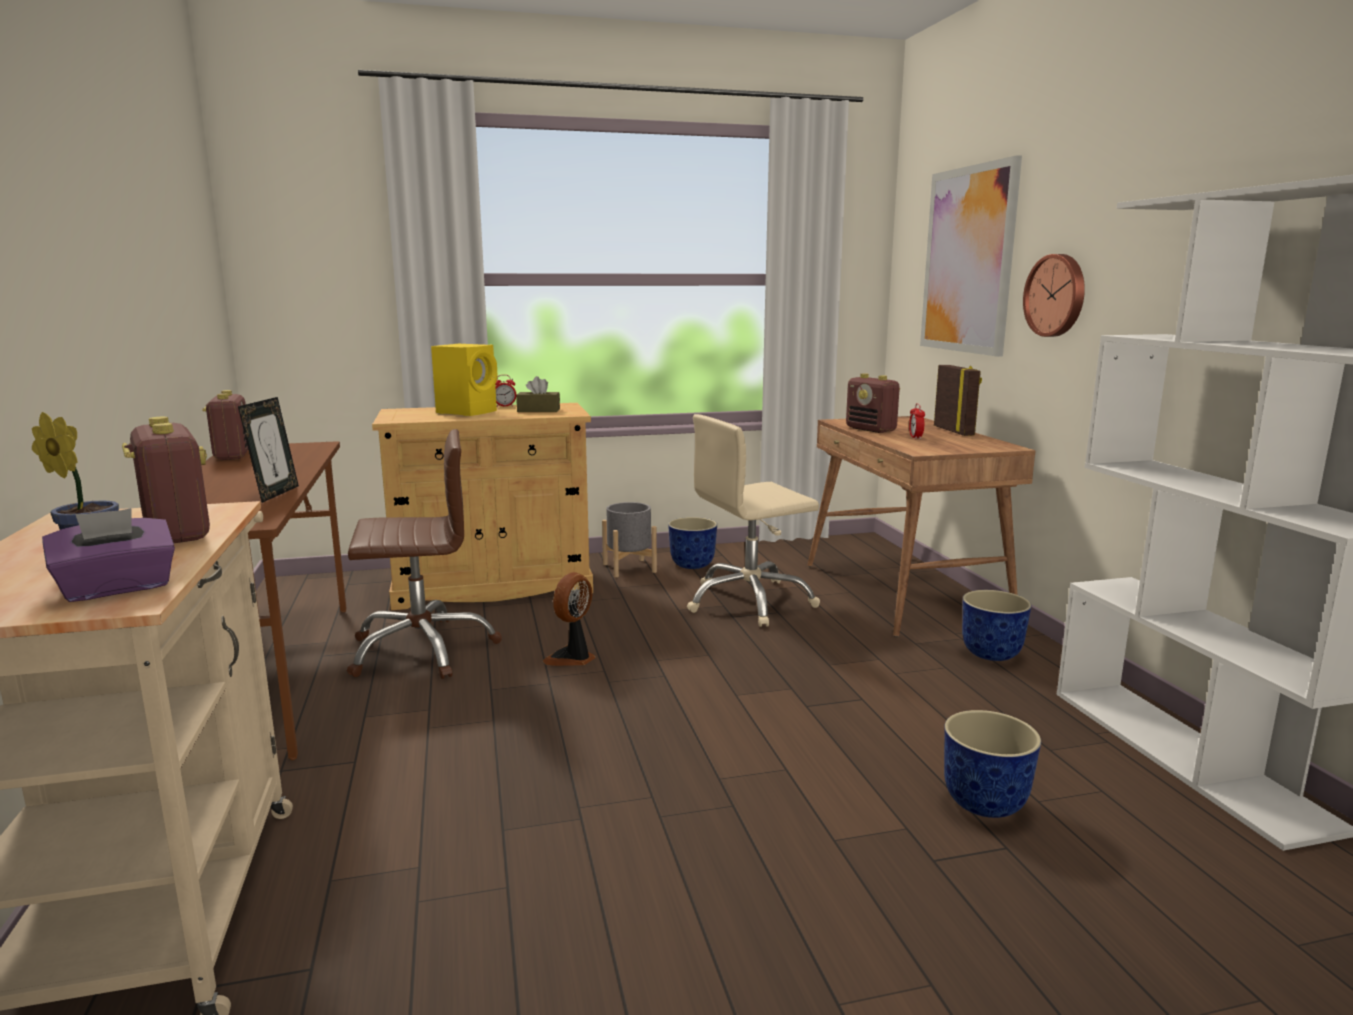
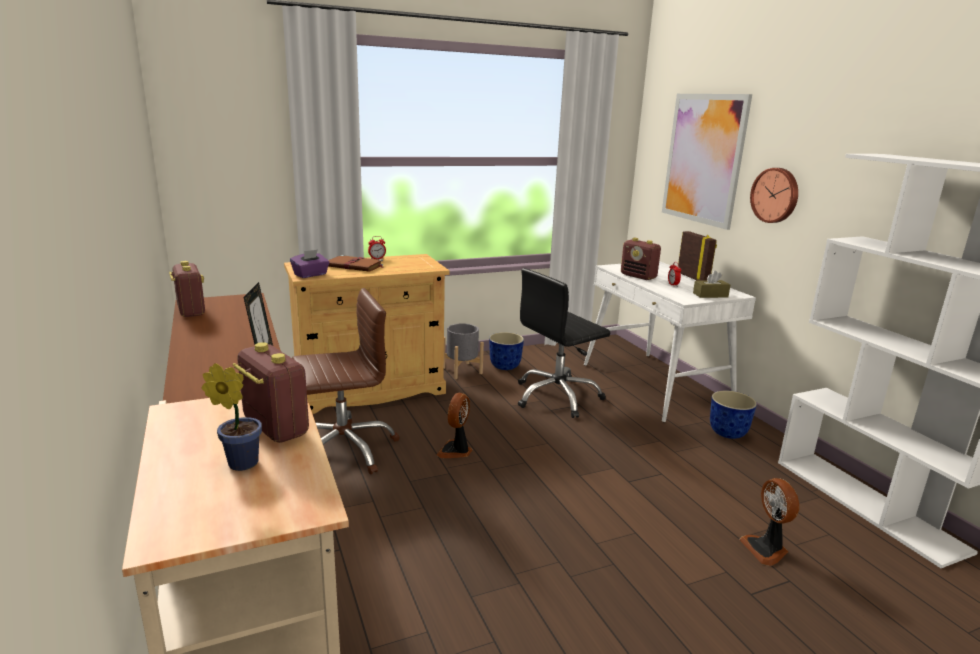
camera: 10 degrees left, 5 degrees up
(117, 588) = (291, 494): purple tissue box -> purple tissue box (310, 275)
(468, 412) = (355, 266): yellow speaker -> brown book
(538, 410) = (406, 264): brown tissue box -> brown tissue box (710, 295)
(750, 601) = (557, 397): beige office chair -> black office chair
(905, 593) = (655, 385): brown desk -> white desk
(986, 804) = (766, 549): planter -> fan

